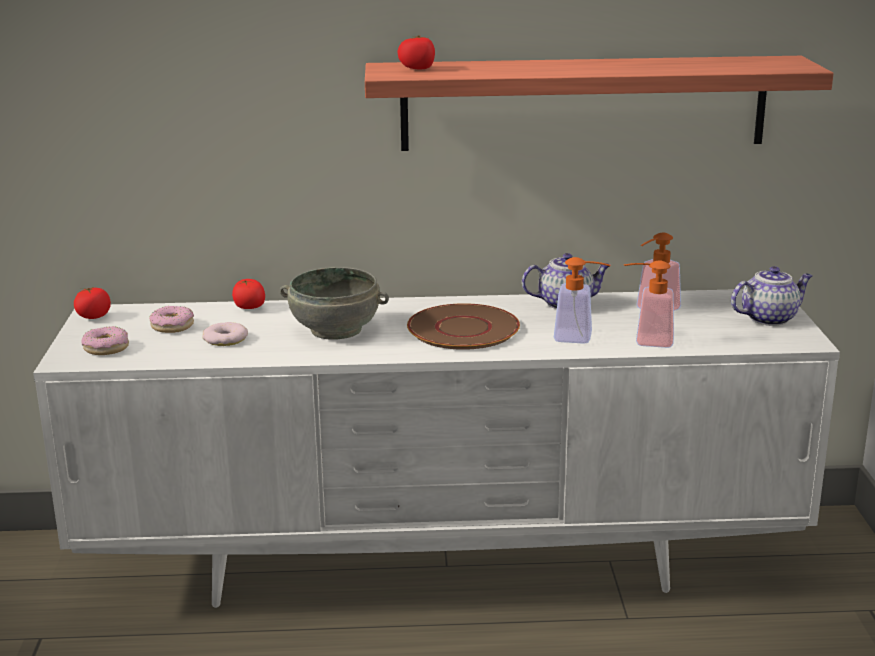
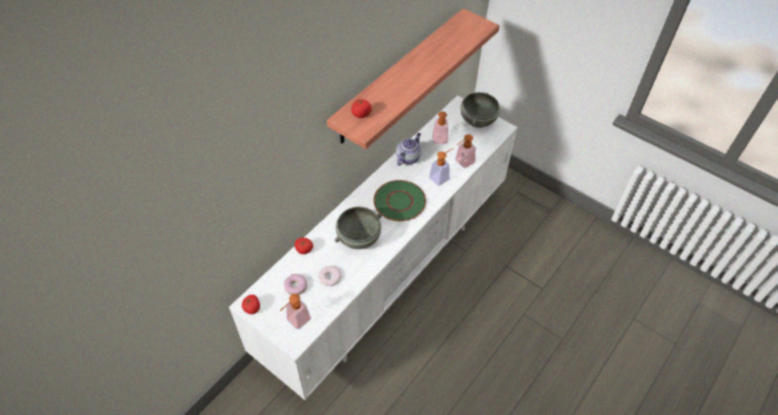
camera: 50 degrees left, 30 degrees up
(106, 348) = (295, 322): donut -> soap dispenser
(464, 329) = (400, 201): brown plate -> green plate
(769, 318) = (477, 120): teapot -> grey bowl

